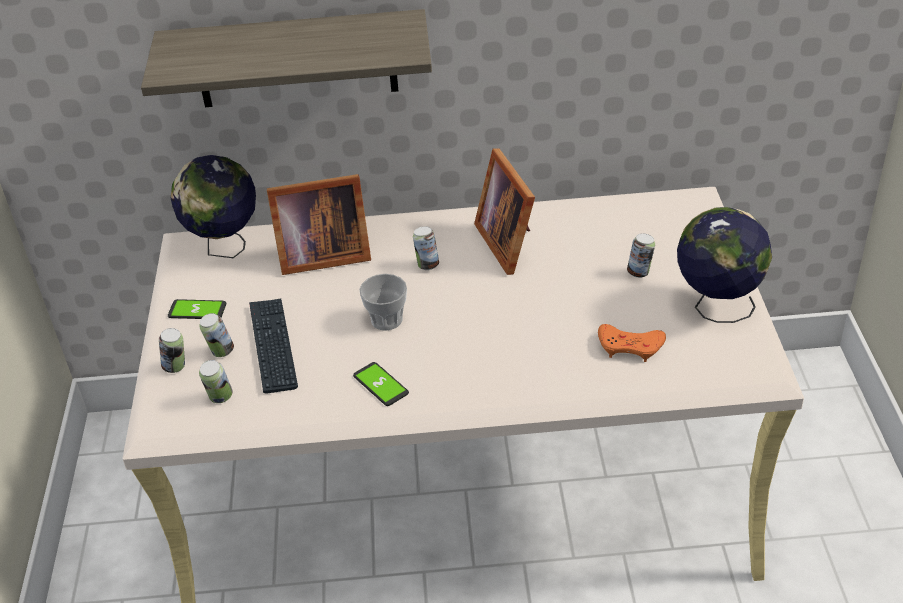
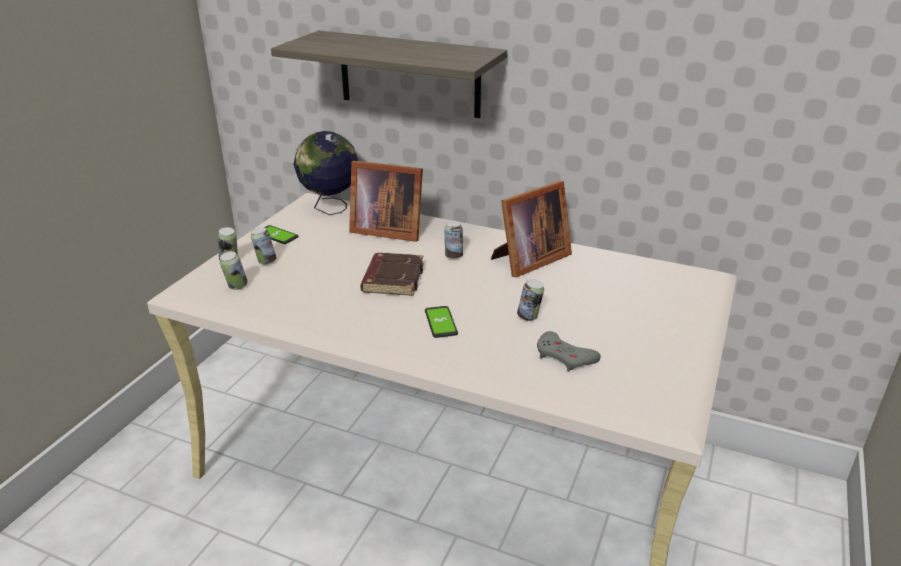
camera: 25 degrees right, 10 degrees down
(273, 346) = (301, 269): keyboard -> none
(381, 385) = (348, 316): phone -> phone (441, 322)
(386, 320) = (392, 279): cup -> brown book
(509, 242) = (528, 260): picture frame -> picture frame turned 135 degrees counterclockwise
(630, 346) = (564, 357): orange game controller -> grey game controller
(639, 272) = (617, 310): can -> can (529, 317)
(716, 307) = (666, 354): globe -> none

